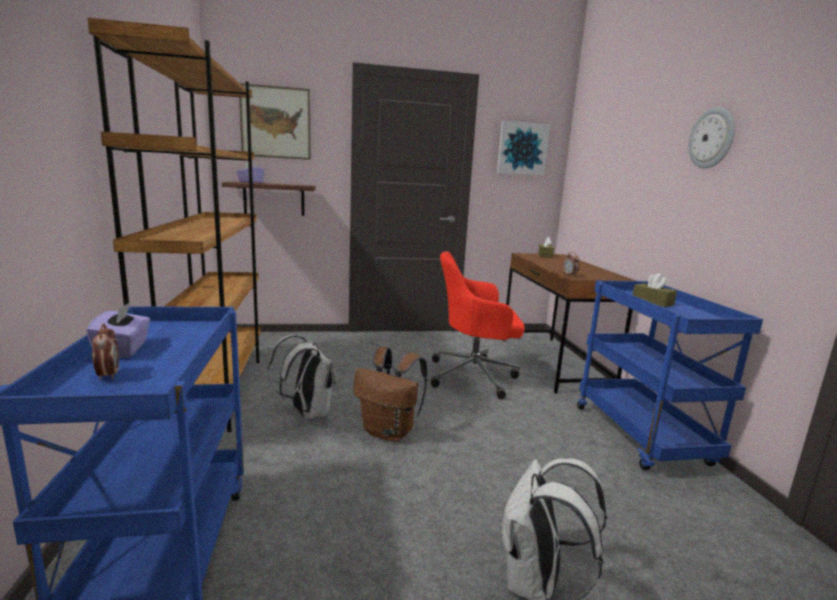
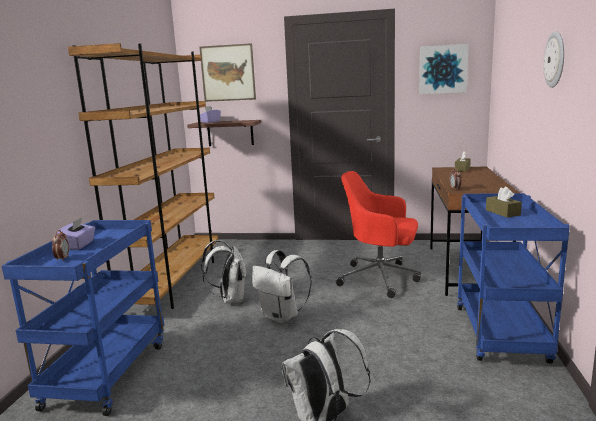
camera: 20 degrees right, 0 degrees up
(390, 432) = (282, 316): brown backpack -> white backpack

